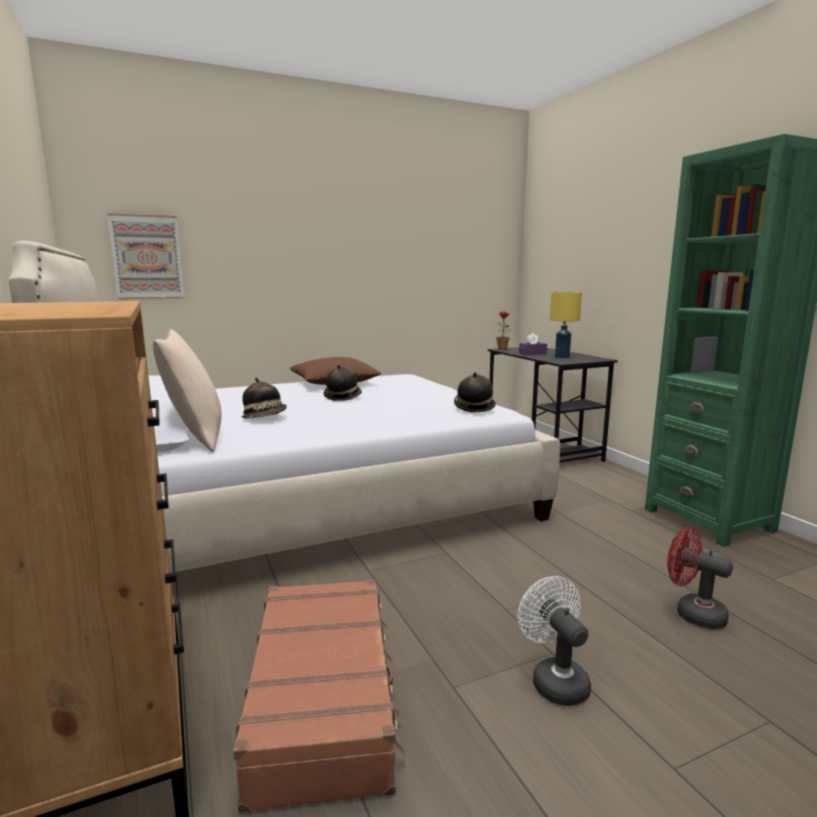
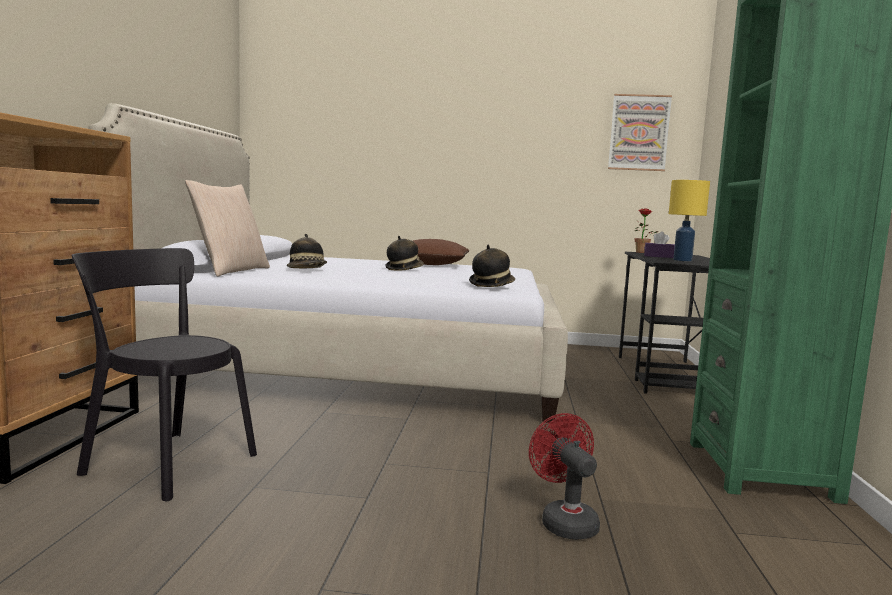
camera: 30 degrees right, 5 degrees down
(147, 257) = (301, 142): picture -> picture (639, 133)
(324, 698) = (166, 462): brown suitcase -> black chair
(554, 680) = (335, 510): white fan -> none

